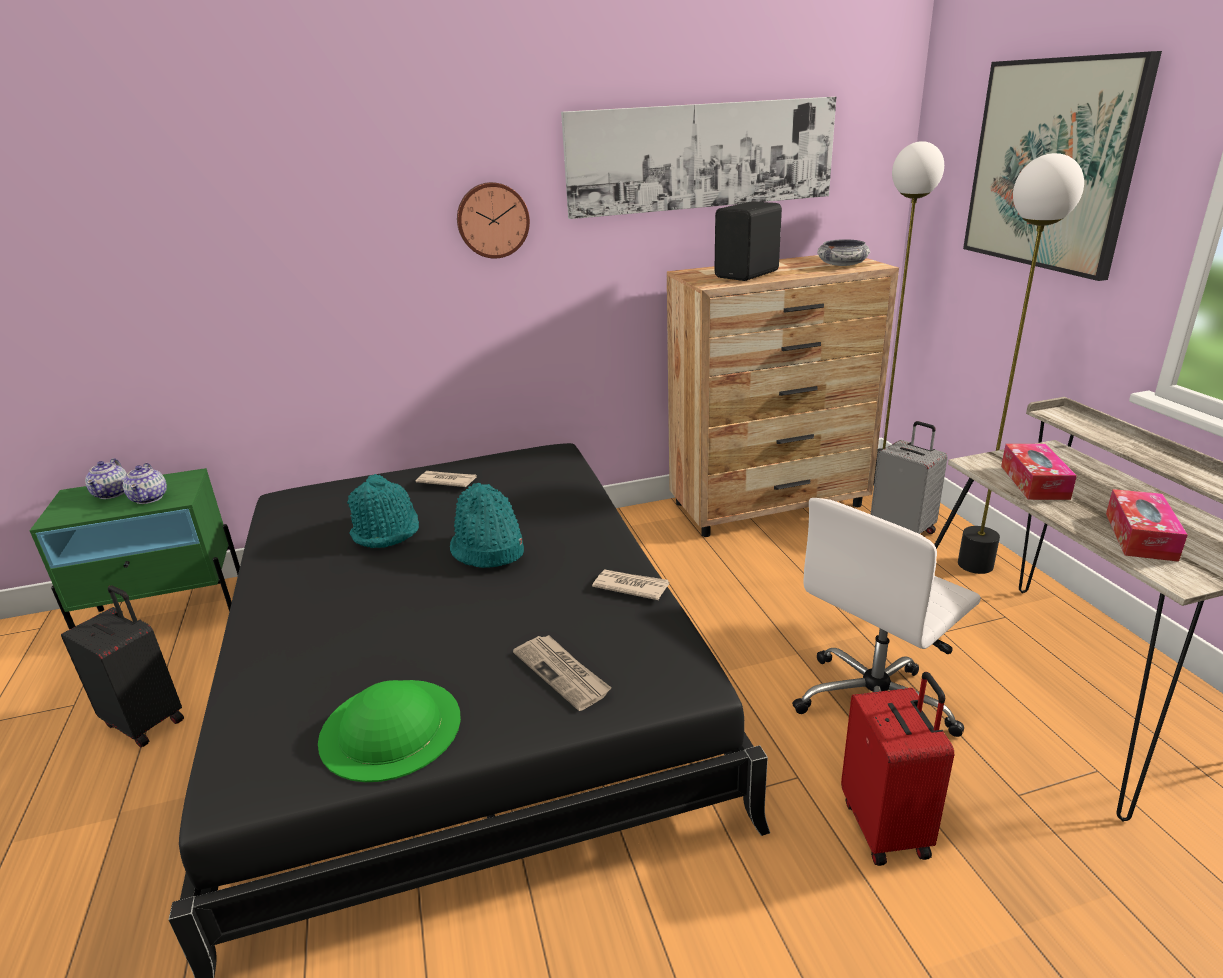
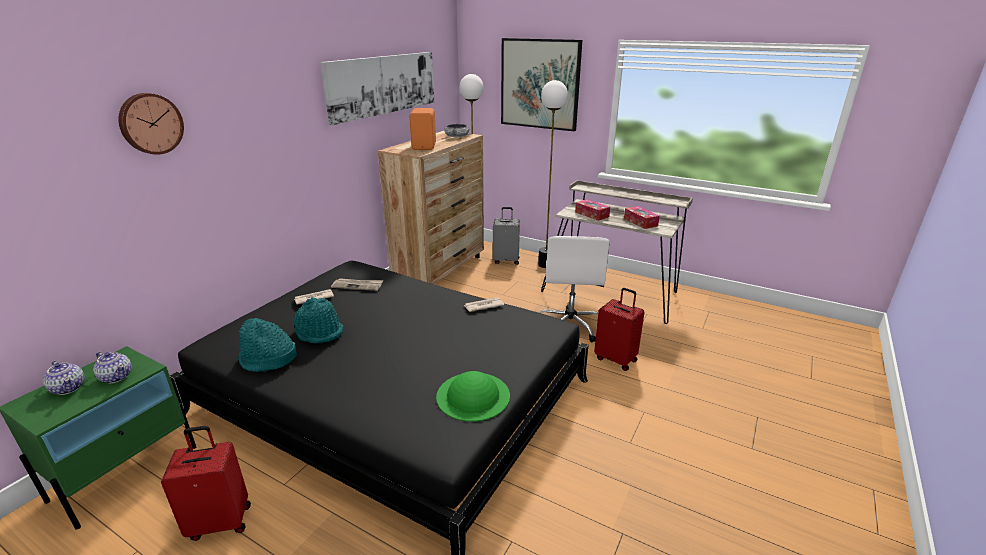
camera: 45 degrees left, 0 degrees up
(146, 721) = (221, 521): black suitcase -> red suitcase
(487, 550) = (395, 318): turquoise hat -> turquoise hat (268, 359)
(492, 220) = (291, 130): wall clock -> wall clock (150, 123)
(563, 673) = (508, 345): newspaper -> newspaper (358, 285)
(748, 274) = (425, 146): black speaker -> orange speaker

